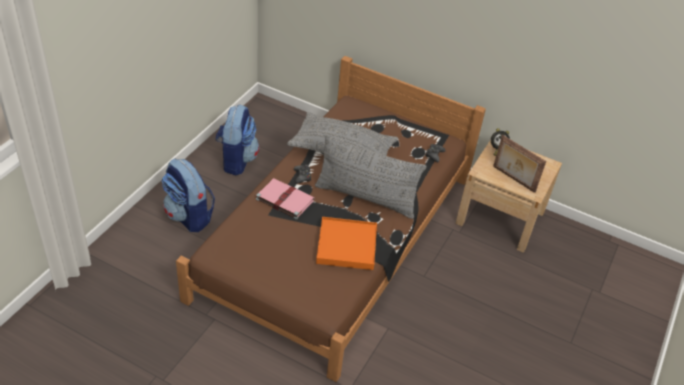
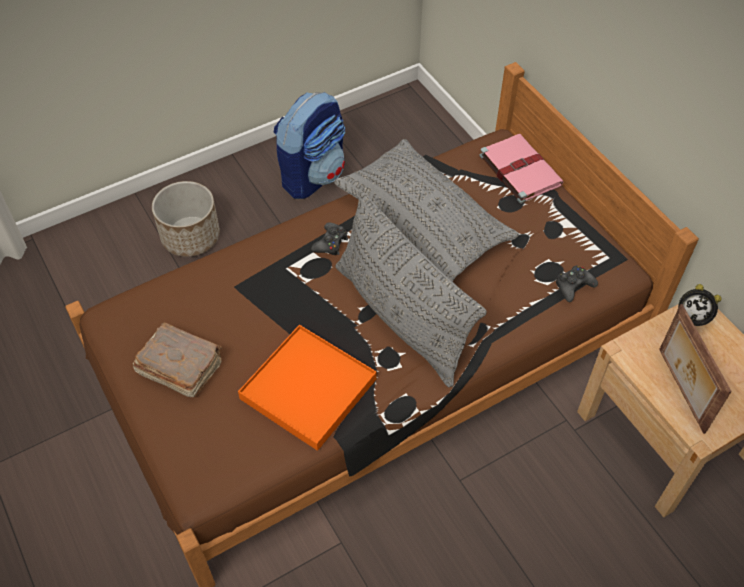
camera: 35 degrees right, 10 degrees up
(189, 216) = (191, 237): backpack -> planter
(271, 262) = (180, 367): none -> brown book
(284, 199) = (275, 271): pink book -> pink book (519, 169)

